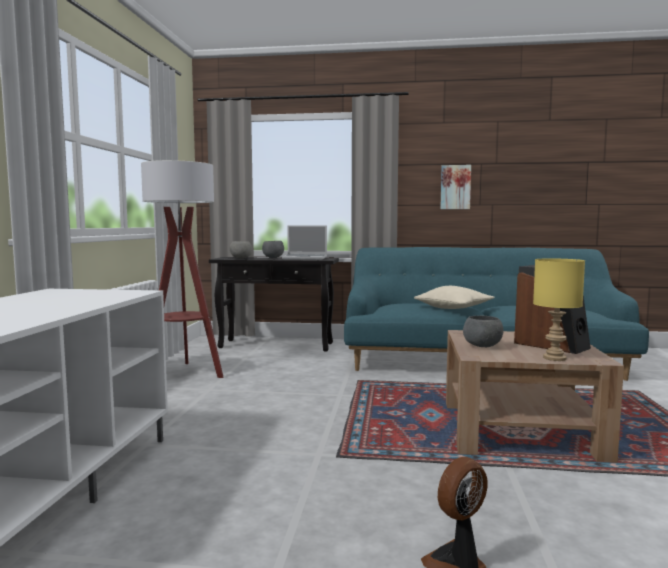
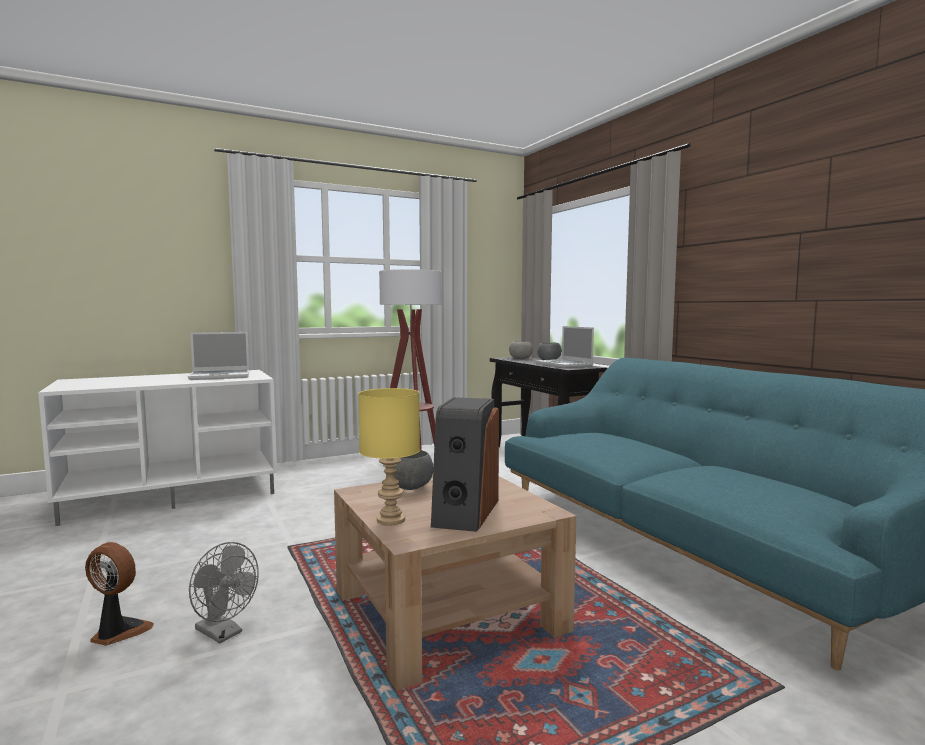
camera: 55 degrees right, 0 degrees up
(75, 297) = (221, 376): none -> laptop
(453, 308) = (624, 452): beige pillow -> none
(455, 187) = (757, 274): picture -> none
(498, 508) = (223, 633): none -> grey fan

